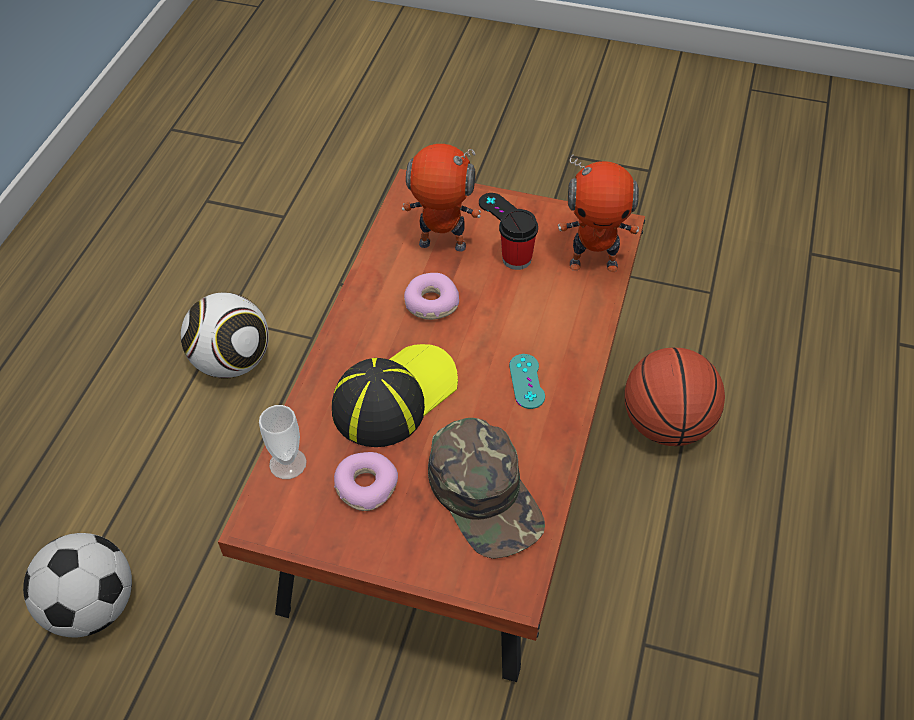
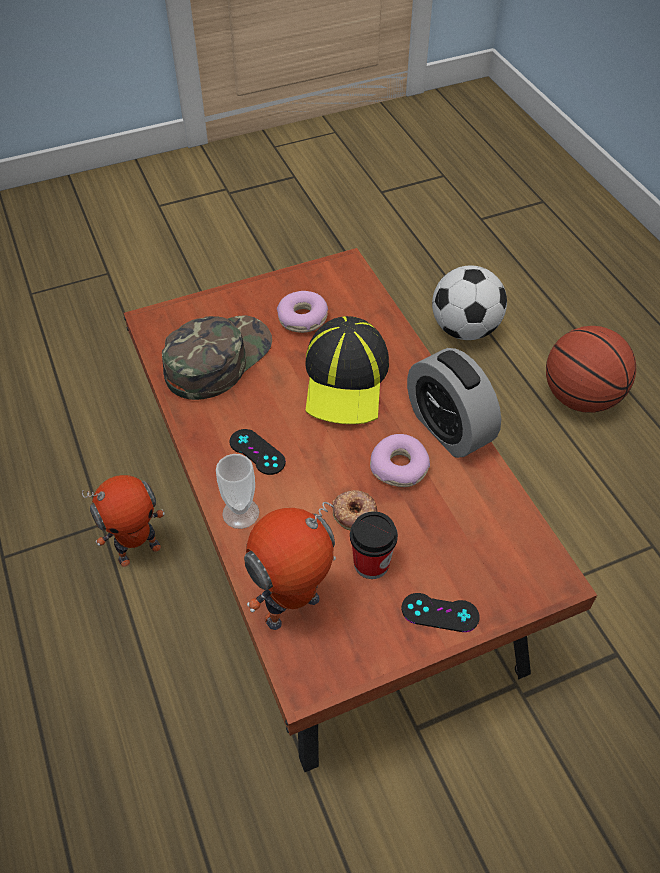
camera: 140 degrees right, 0 degrees up
(233, 362) = (595, 515): football -> none
(288, 463) = (366, 301): cup -> cup (240, 513)
(363, 307) = (448, 428): none -> alarm clock
(441, 246) = (452, 529): toy robot -> toy robot (138, 551)
(486, 495) = (217, 358): green cap -> green cap turned 105 degrees clockwise
(496, 294) = (355, 513): none -> donut
(527, 381) = (257, 452): turquoise game controller -> black game controller
(667, 425) = (187, 727): basketball -> basketball (580, 397)

